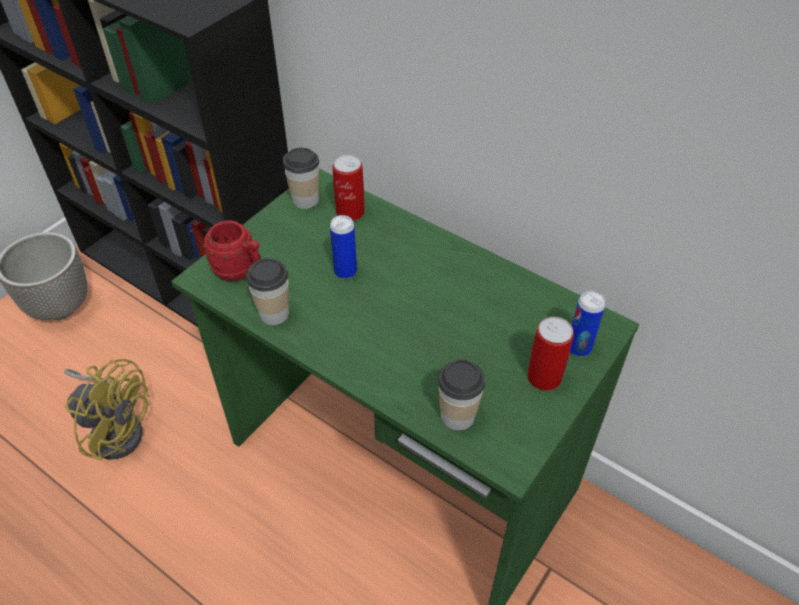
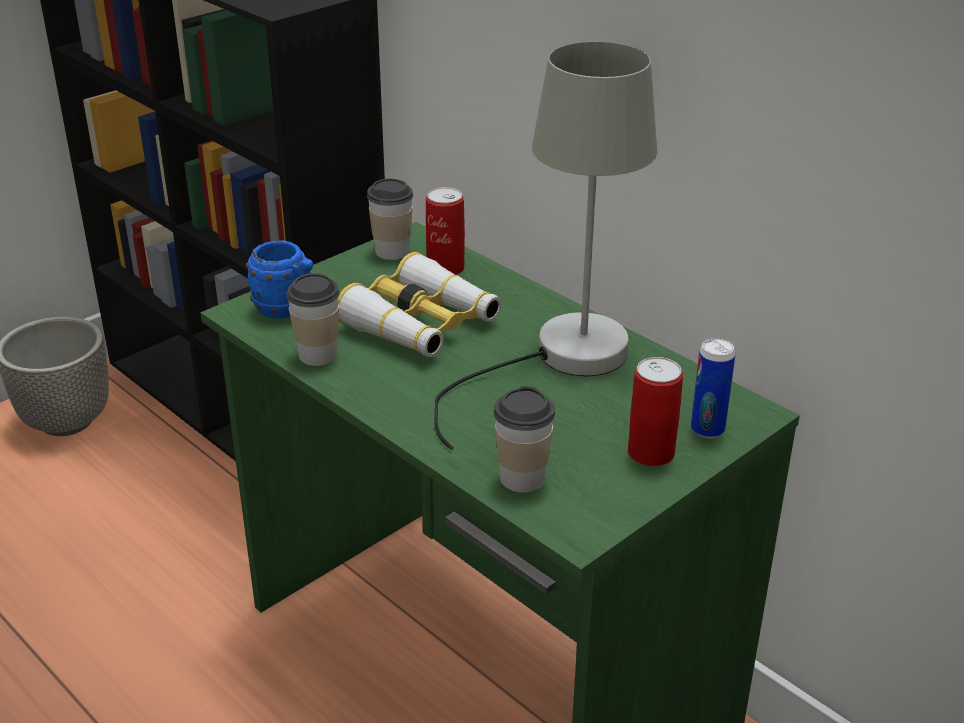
camera: 10 degrees right, 15 degrees down
(116, 428) = (102, 569): yellow fan -> none
(241, 272) = (288, 312): red mug -> blue mug
(345, 271) = (421, 324): can -> binoculars
(457, 295) = (559, 361): none -> grey table lamp

